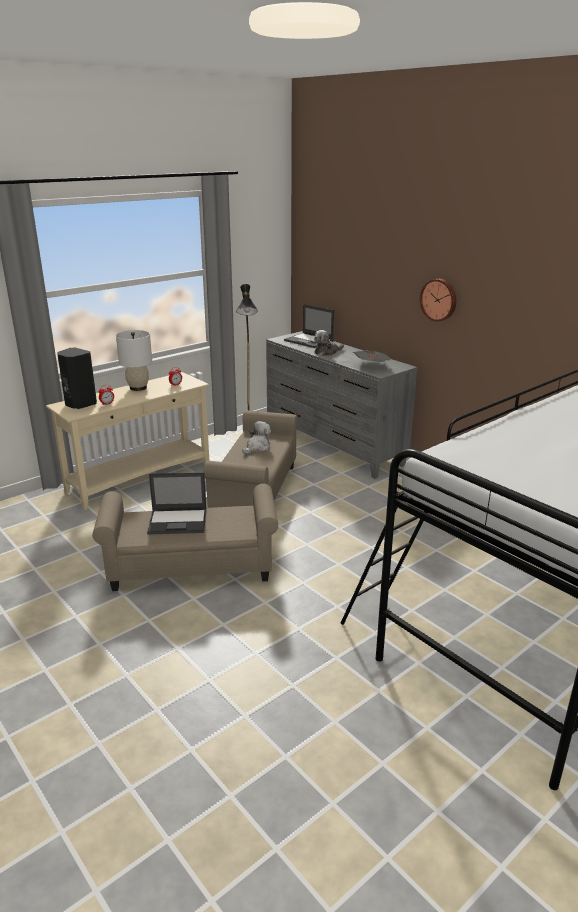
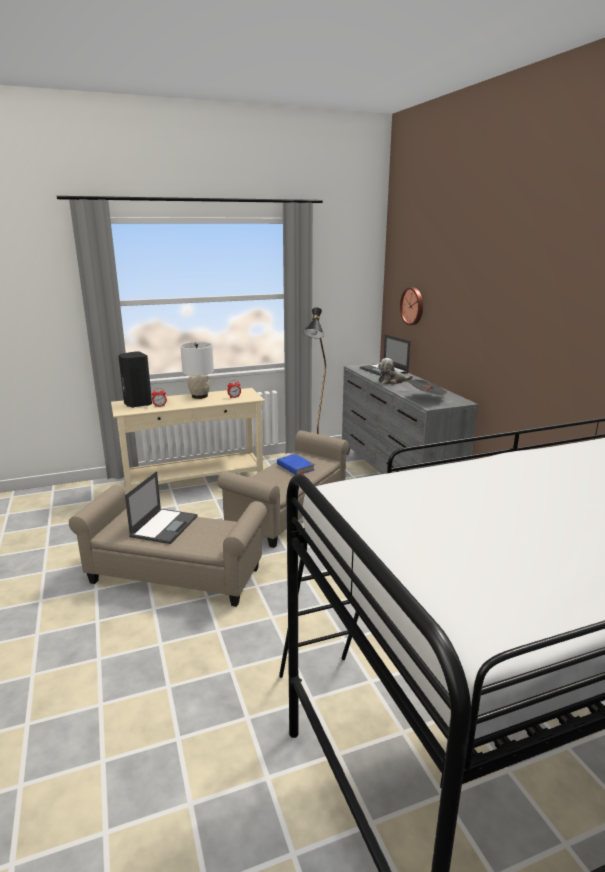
camera: 20 degrees right, 5 degrees down
(178, 521) = (164, 526): laptop -> laptop turned 90 degrees counterclockwise
(257, 447) = (295, 467): plush toy -> blue book
(439, 299) = (503, 330): wall clock -> wall clock (413, 306)

